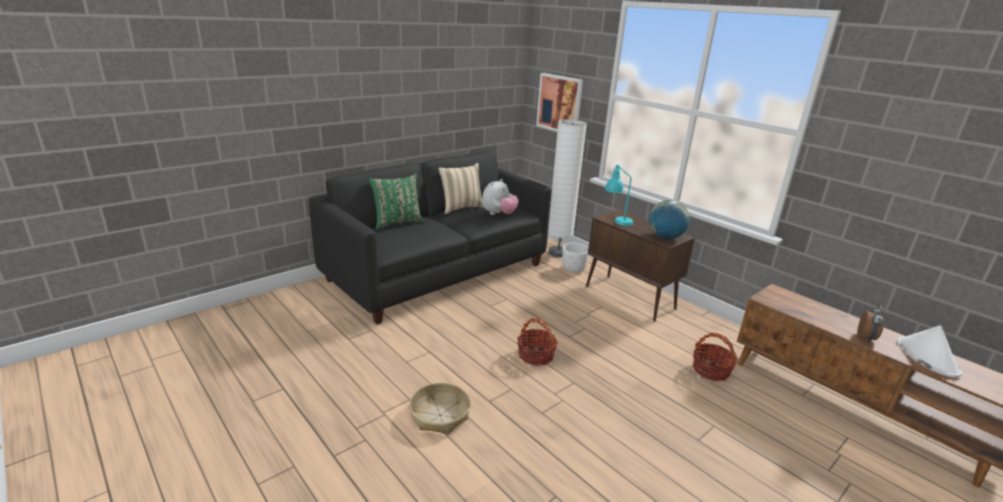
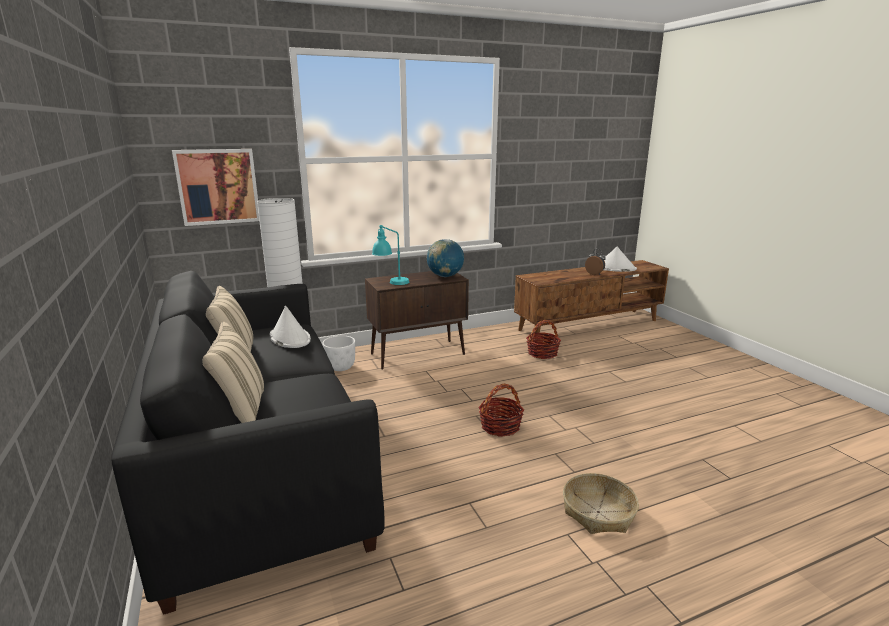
camera: 70 degrees left, 5 degrees down
(397, 222) = (241, 412): green pillow -> beige pillow
(498, 214) = (289, 338): plush toy -> white hat

